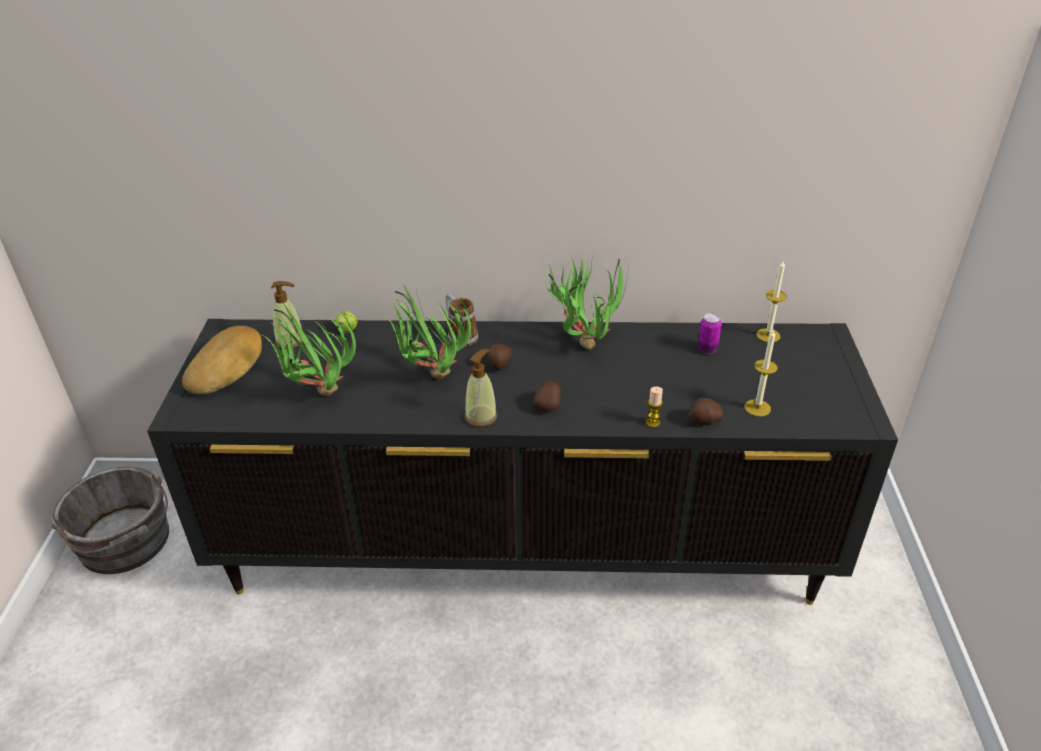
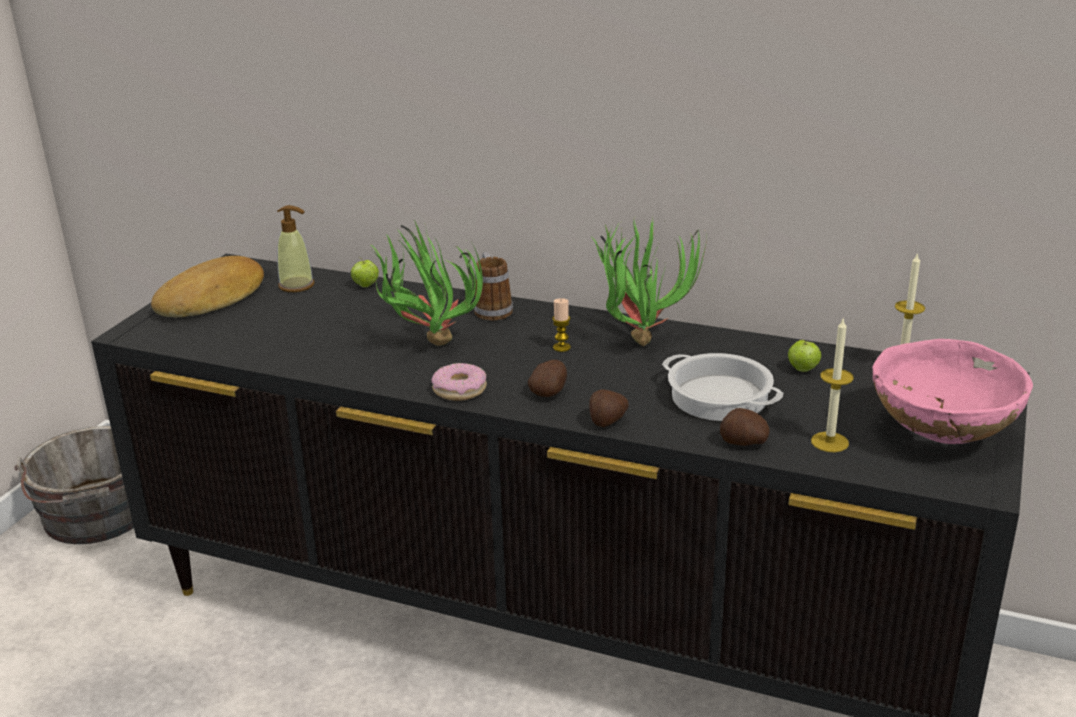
camera: 20 degrees right, 10 degrees down
(317, 396) = (288, 340): potted plant -> none
(481, 416) = (459, 390): soap dispenser -> donut
(499, 365) = (518, 343): potato -> potato (606, 421)
(653, 422) = (672, 433): candle -> candle (561, 347)
(665, 385) = (718, 397): none -> cooking pot
(707, 349) = (803, 369): can -> apple
(821, 386) = (941, 435): none -> pink bowl

